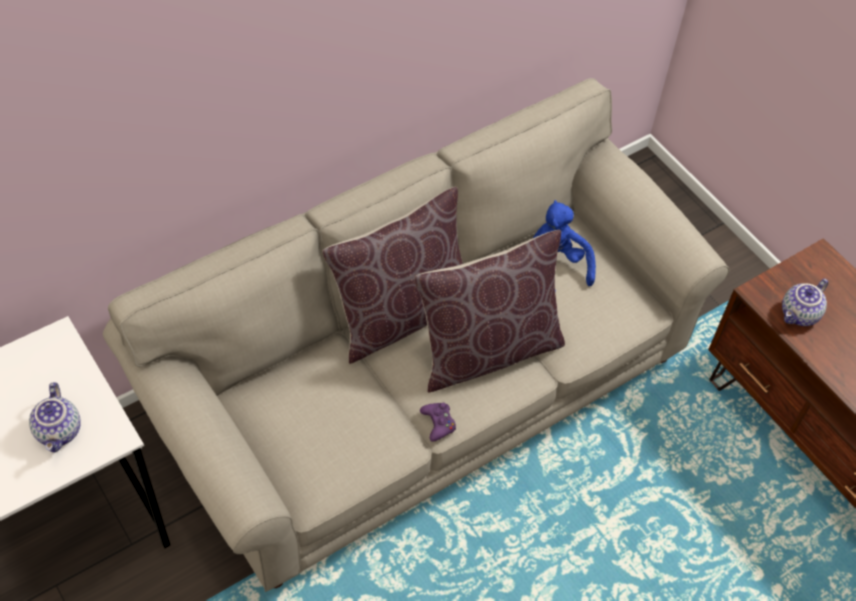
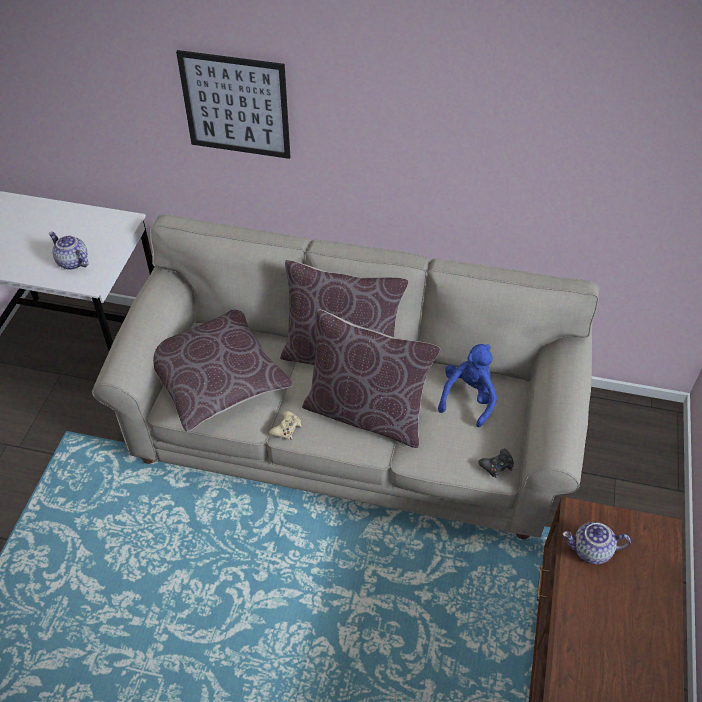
camera: 50 degrees right, 5 degrees down
(60, 431) = (72, 262): teapot -> teapot turned 90 degrees clockwise
(175, 110) = (236, 105): none -> picture
(318, 433) = (216, 379): none -> brown pillow
(438, 423) = (286, 428): purple game controller -> beige game controller
(640, 307) = (497, 465): none -> black game controller

